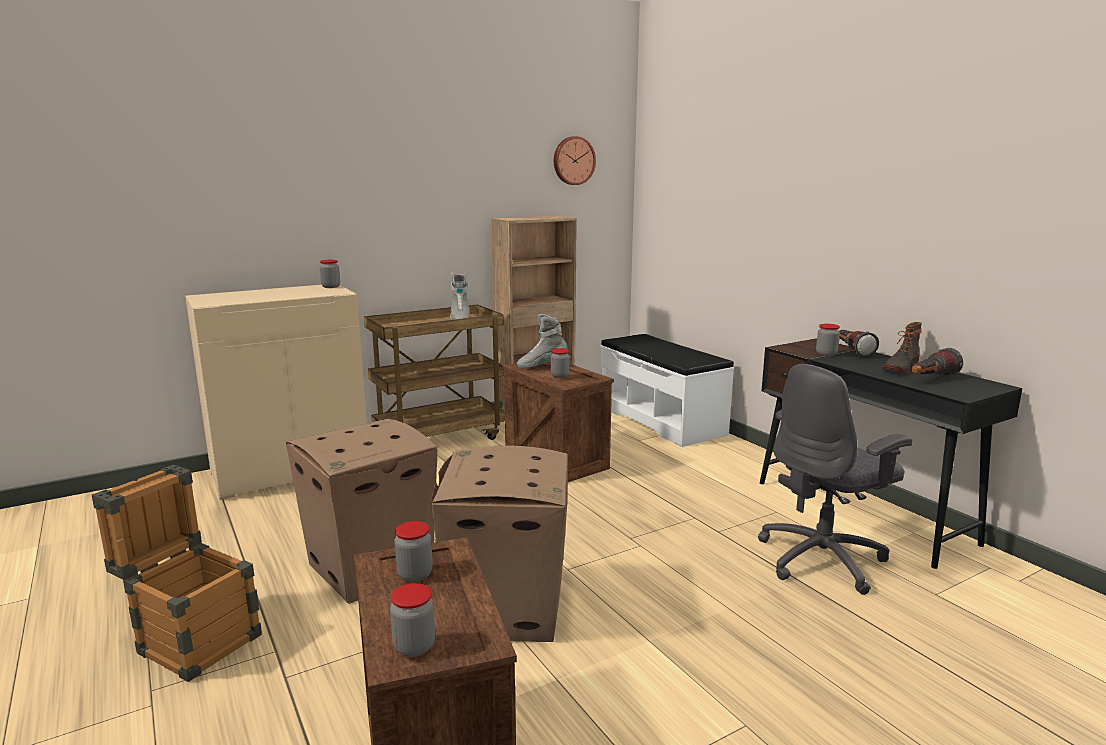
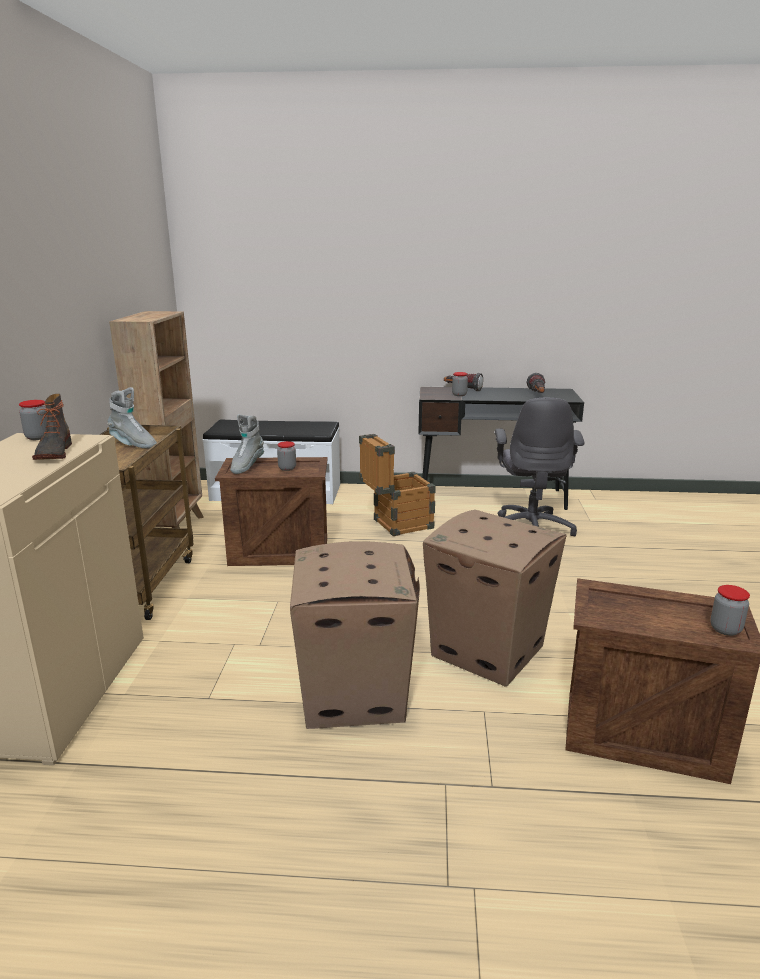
camera: 55 degrees left, 5 degrees up
(192, 639) = (375, 840): crate -> crate (396, 525)
(415, 574) = (620, 609): jar -> none
(573, 160) = (141, 248): wall clock -> none
(899, 368) = (509, 392): boot -> boot (53, 453)

